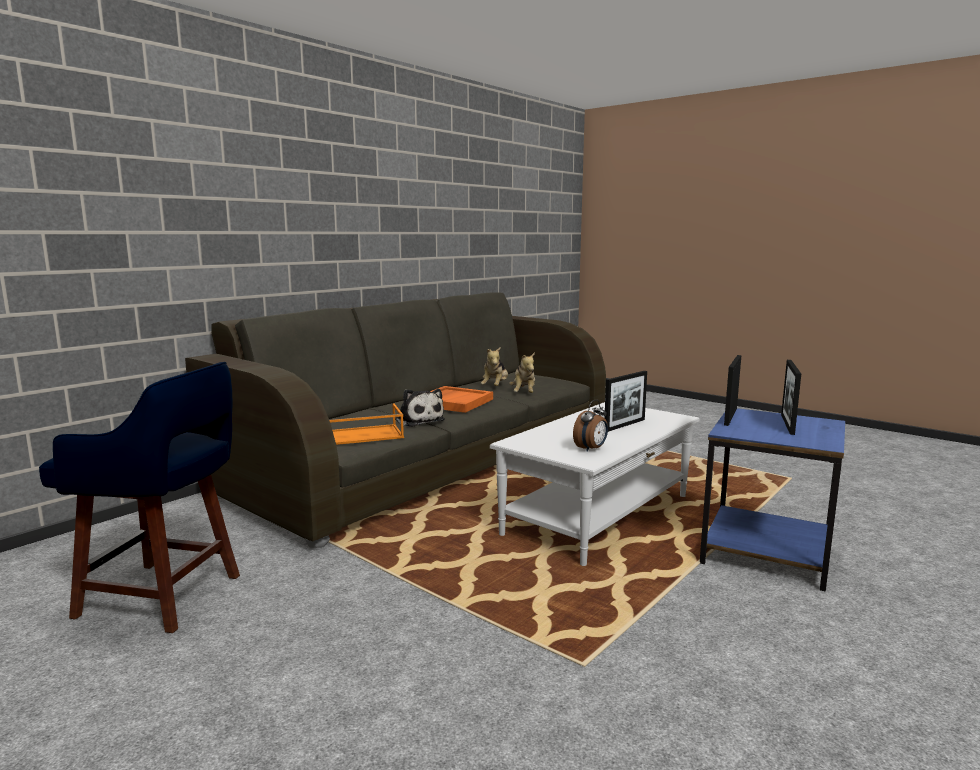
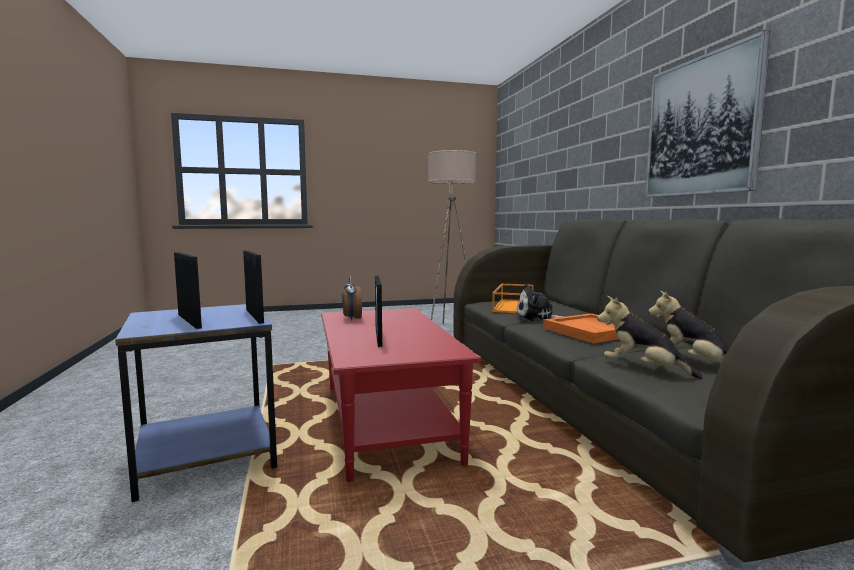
camera: 125 degrees right, 5 degrees down
(165, 597) = (450, 329): blue stool -> beige floor lamp
(340, 217) = (701, 126): none -> picture
(599, 514) = (386, 421): white coffee table -> red coffee table

